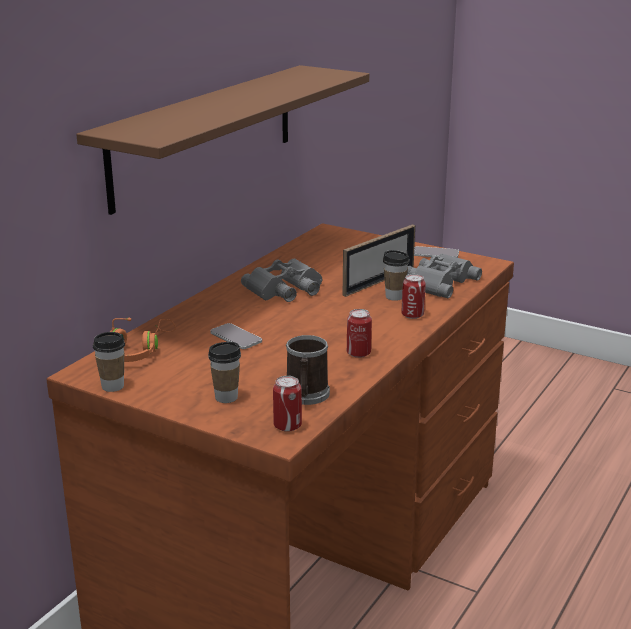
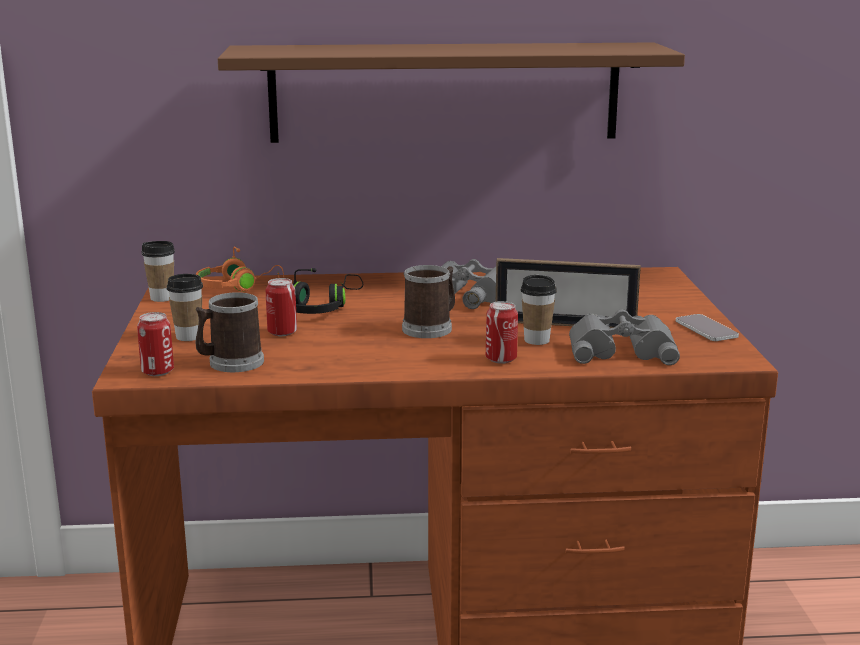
camera: 55 degrees right, 5 degrees down
(236, 337) = (321, 308): phone -> black headphones
(330, 316) = (431, 328): none -> mug
(358, 353) = (360, 359): can -> can (282, 332)

